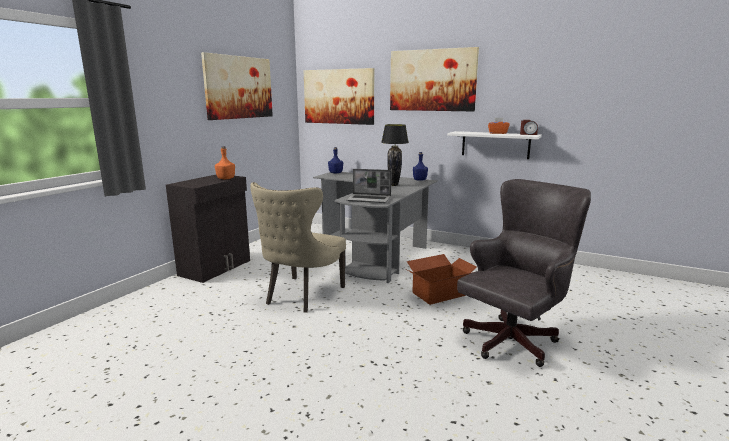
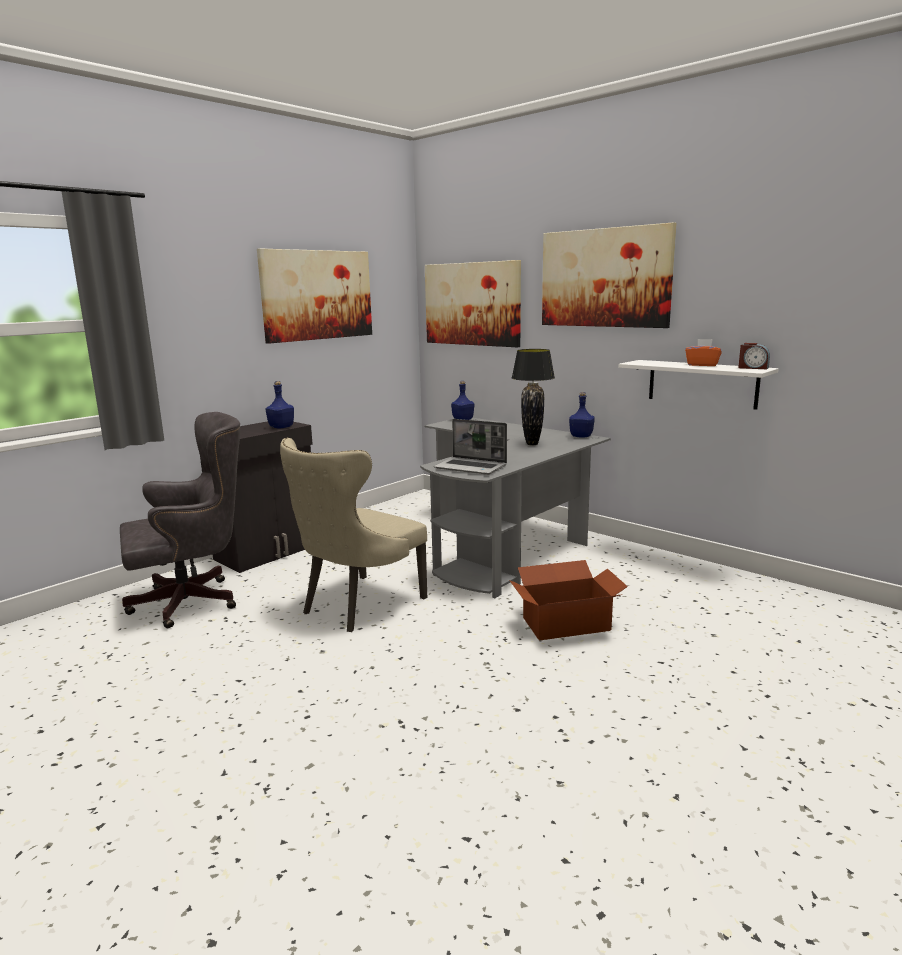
camera: 15 degrees right, 0 degrees up
(225, 179) = (281, 427): orange bottle -> blue bottle
(513, 339) = (643, 716): grey office chair -> grey office chair (193, 601)

